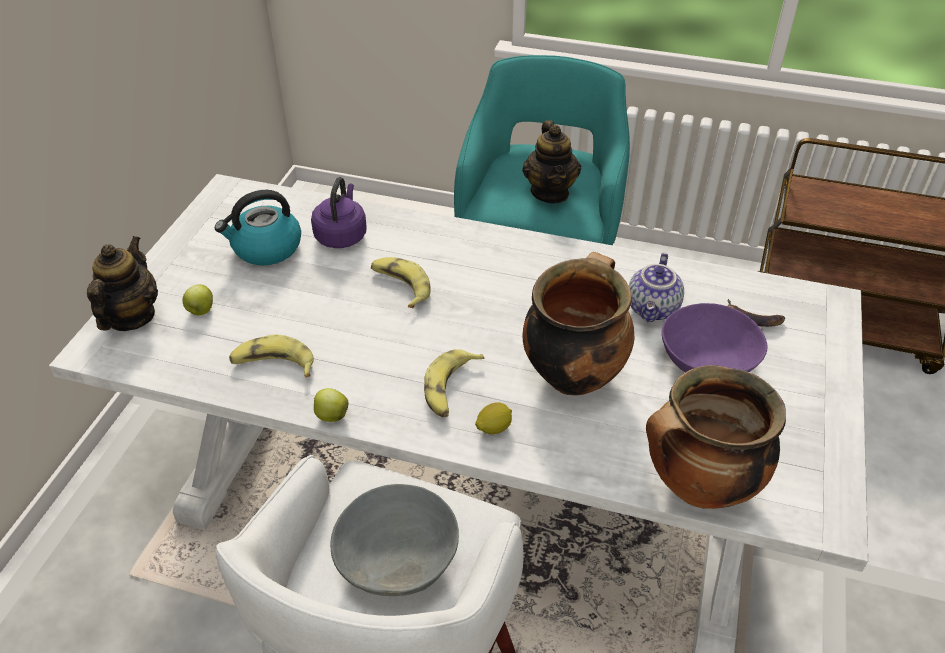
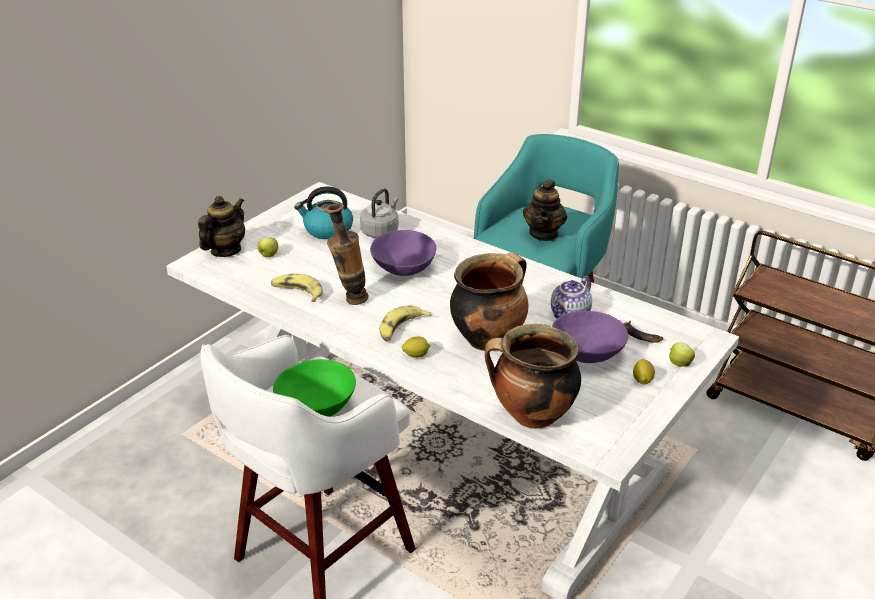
camera: 20 degrees right, 10 degrees down
(331, 415) = (318, 326): apple -> apple (679, 363)
(341, 235) = (381, 231): purple kettle -> grey kettle
(353, 357) = (349, 299): none -> vase
(398, 558) = (317, 405): grey bowl -> green bowl
(401, 286) = (403, 267): banana -> purple bowl
(796, 386) = (642, 380): none -> lemon

